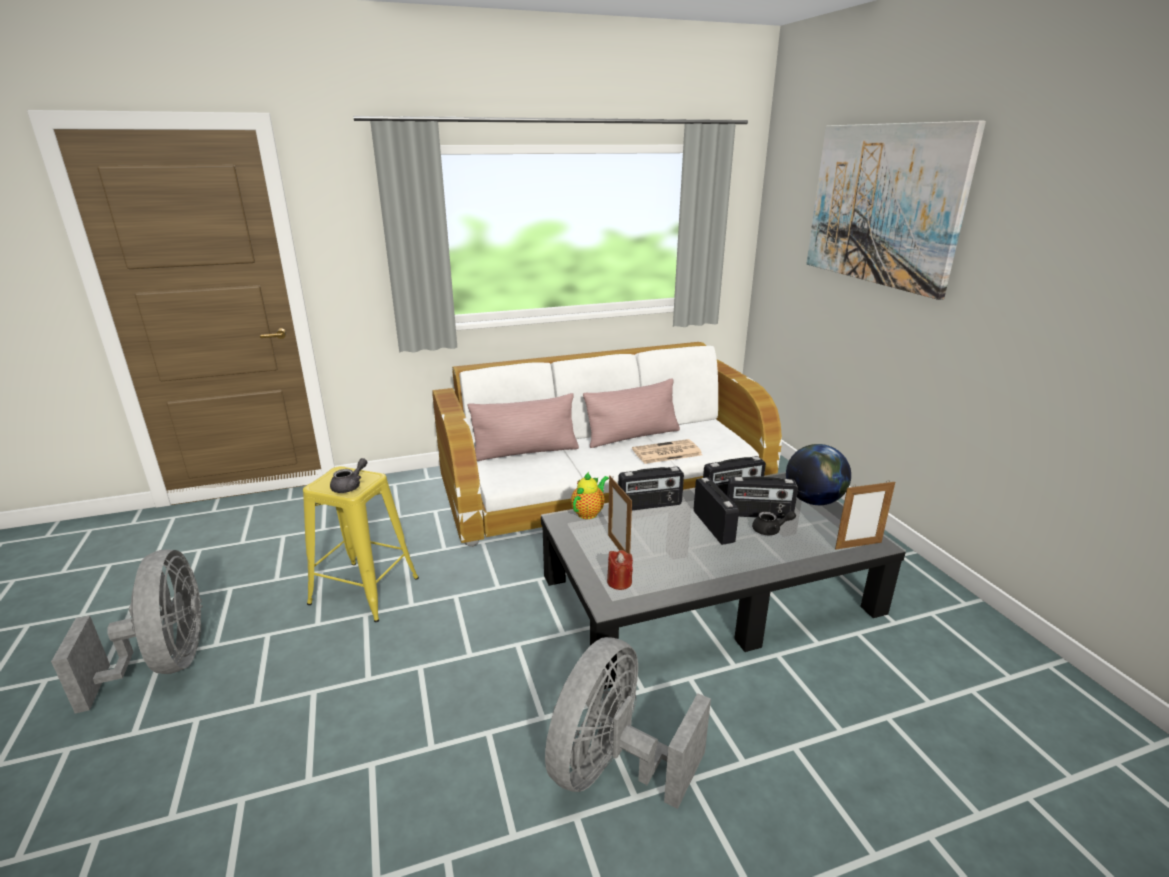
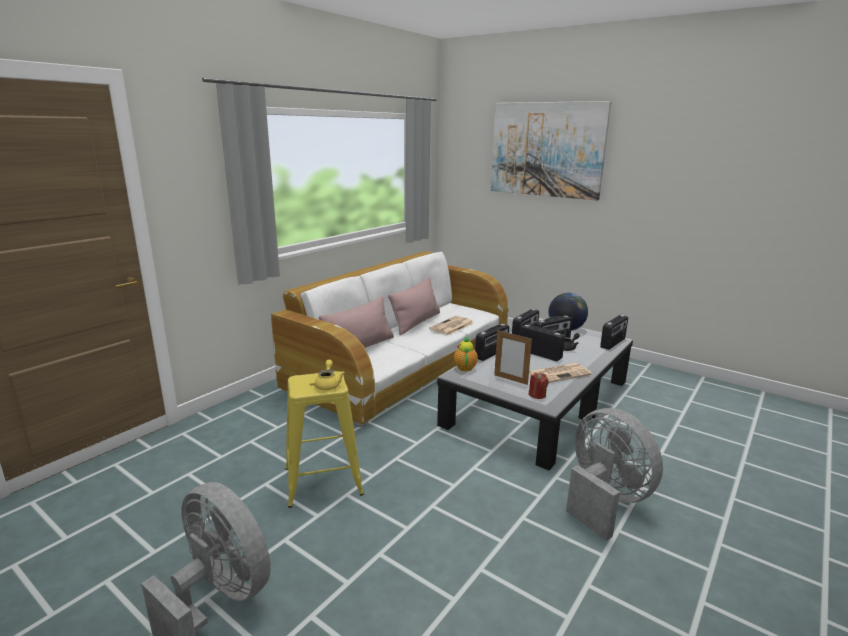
camera: 35 degrees left, 5 degrees down
(350, 486) = (328, 384): grey teapot -> yellow teapot
(613, 767) = (604, 500): grey fan -> grey fan turned 150 degrees clockwise
(696, 563) = (559, 373): none -> newspaper
(858, 545) = (613, 343): picture frame -> radio

